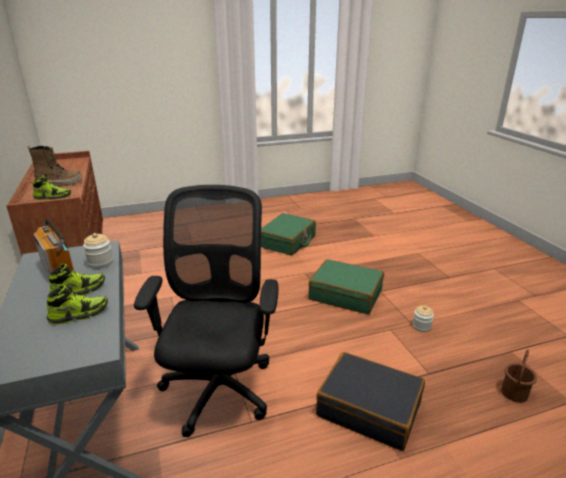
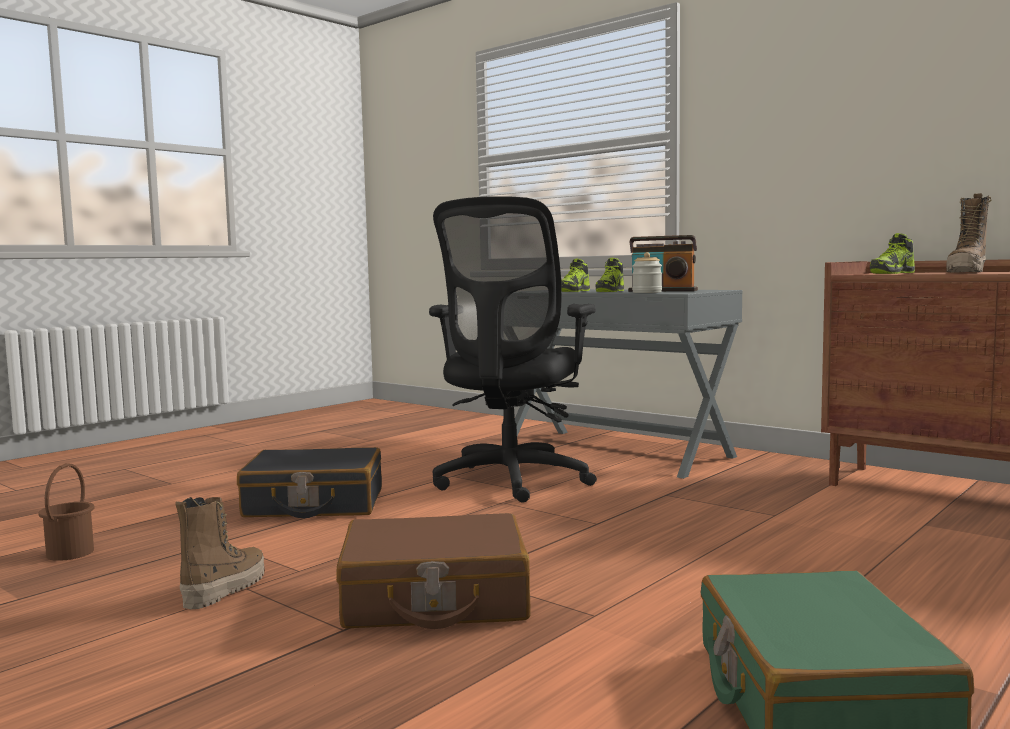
camera: 150 degrees right, 20 degrees down
(219, 395) = (513, 478): black office chair -> black office chair turned 45 degrees clockwise
(345, 294) = (435, 599): green suitcase -> brown suitcase
(421, 326) = (224, 589): jar -> boot

